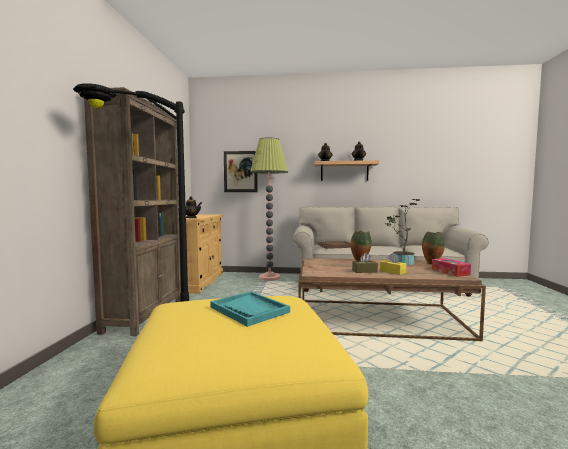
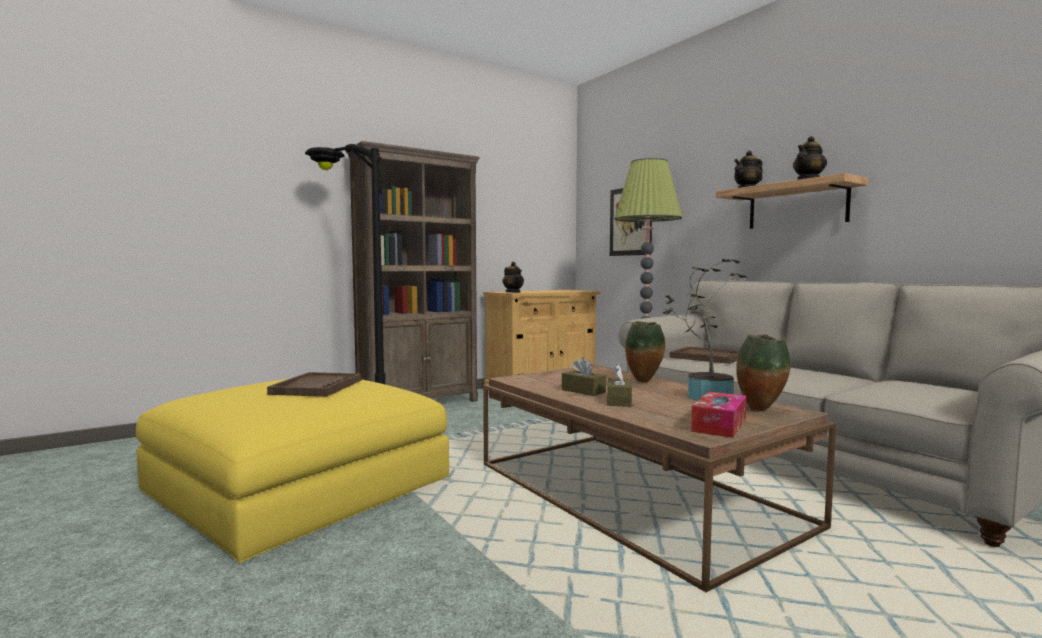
camera: 50 degrees right, 0 degrees up
(249, 310) = (317, 387): turquoise tray -> brown tray
(392, 272) = (619, 401): yellow tissue box -> brown tissue box

